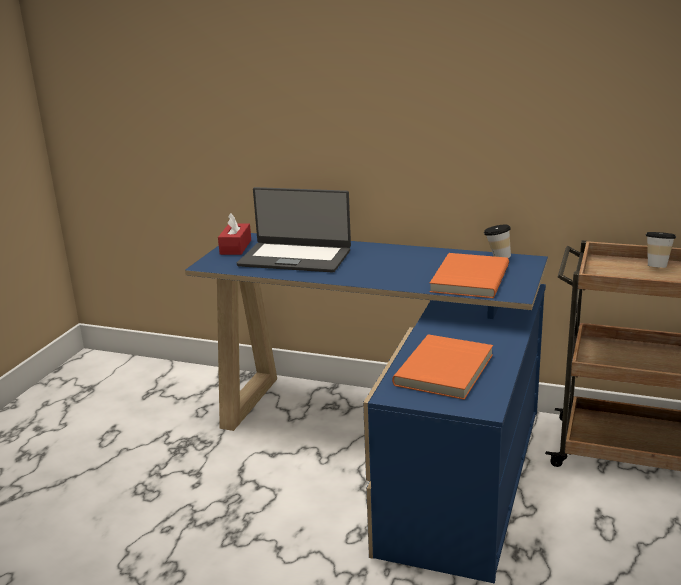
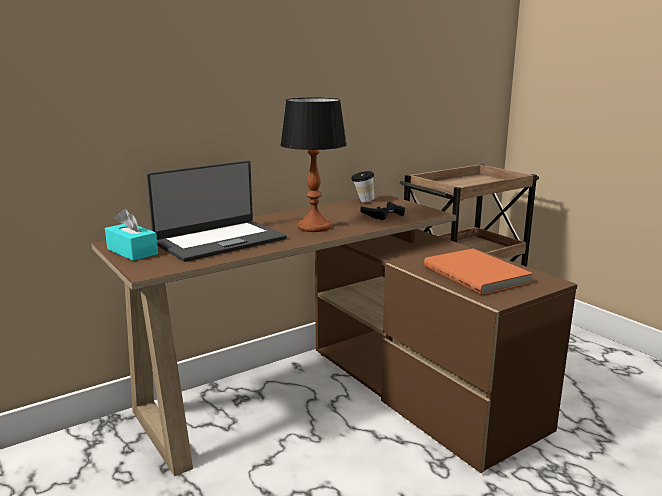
camera: 55 degrees left, 5 degrees down
(235, 247) = (132, 251): red tissue box -> turquoise tissue box
(380, 269) = (313, 227): none -> table lamp
(391, 445) = (338, 398): blue desk -> brown desk
(468, 279) = (384, 215): orange book -> black game controller
(657, 265) = (458, 181): cup -> none

